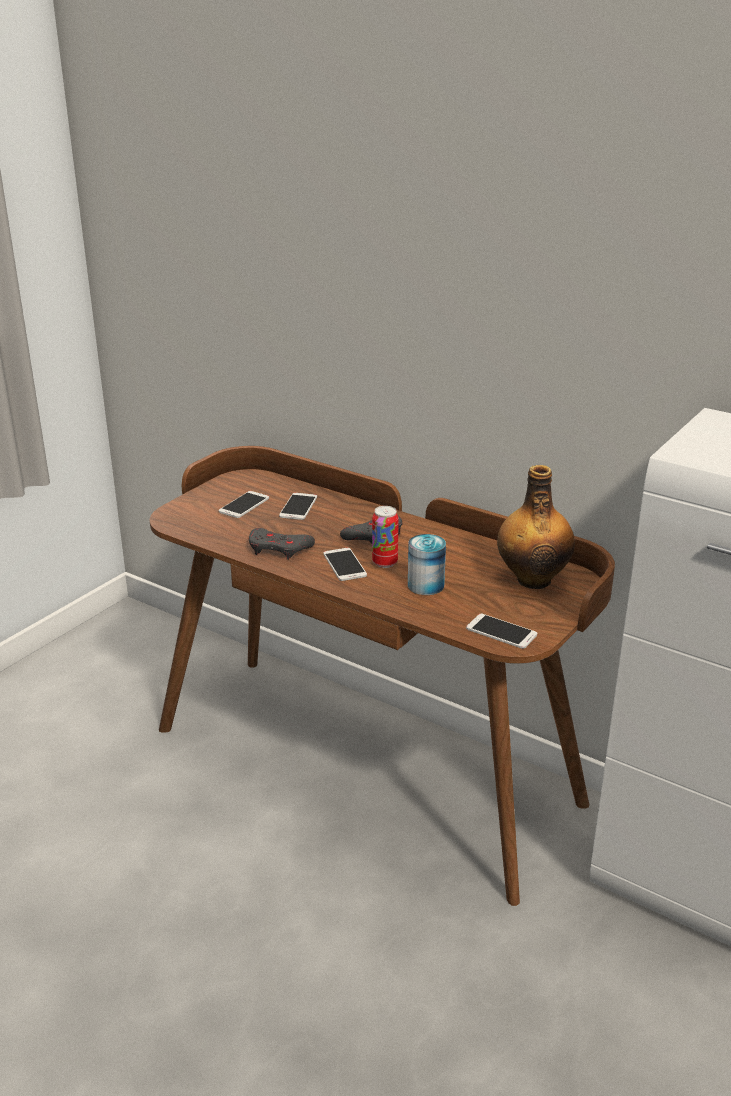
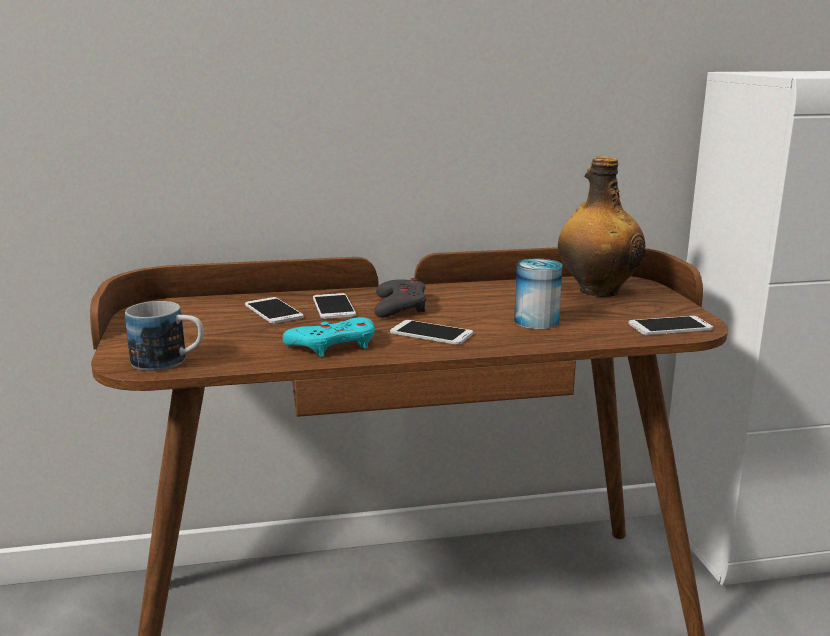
camera: 45 degrees left, 10 degrees down
(186, 524) = (170, 362): none -> mug
(244, 505) = (206, 327): phone -> phone (333, 307)
(279, 548) = (334, 344): grey game controller -> turquoise game controller
(384, 563) = (462, 320): can -> none

